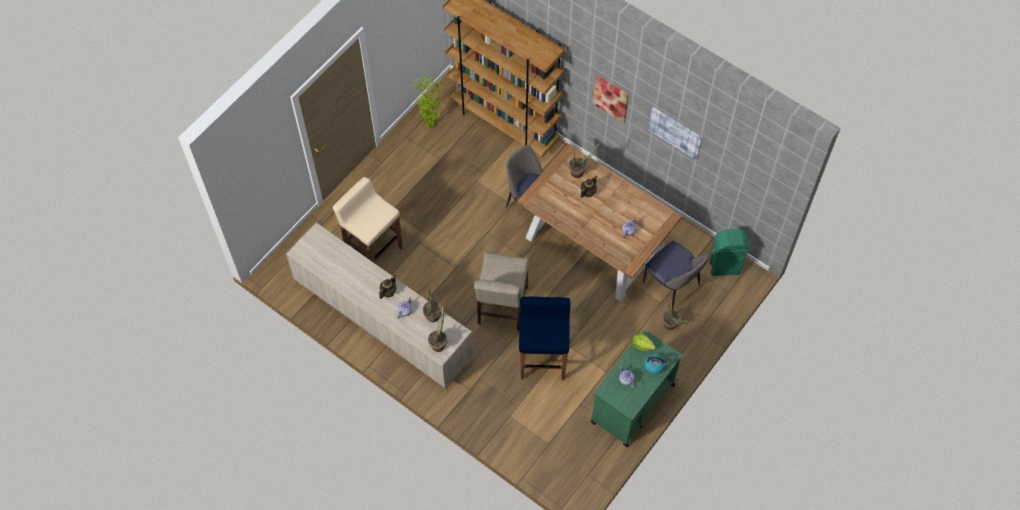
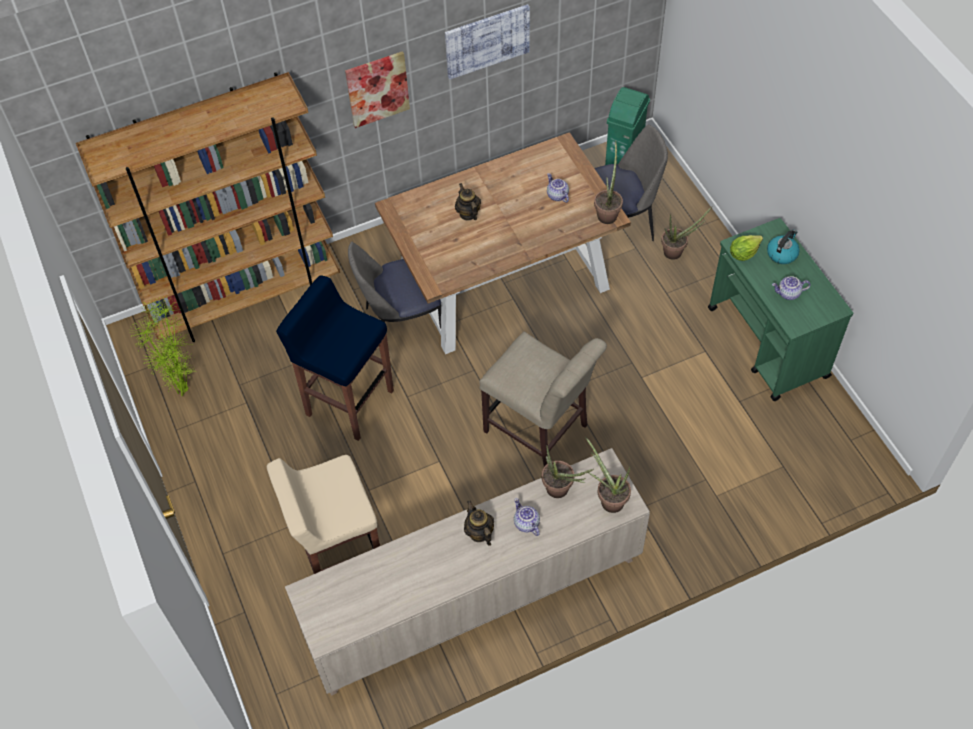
camera: 60 degrees left, 5 degrees down
(543, 360) = (649, 416): blue stool -> blue stool (348, 402)
(579, 172) = (429, 209): potted plant -> potted plant (607, 213)

